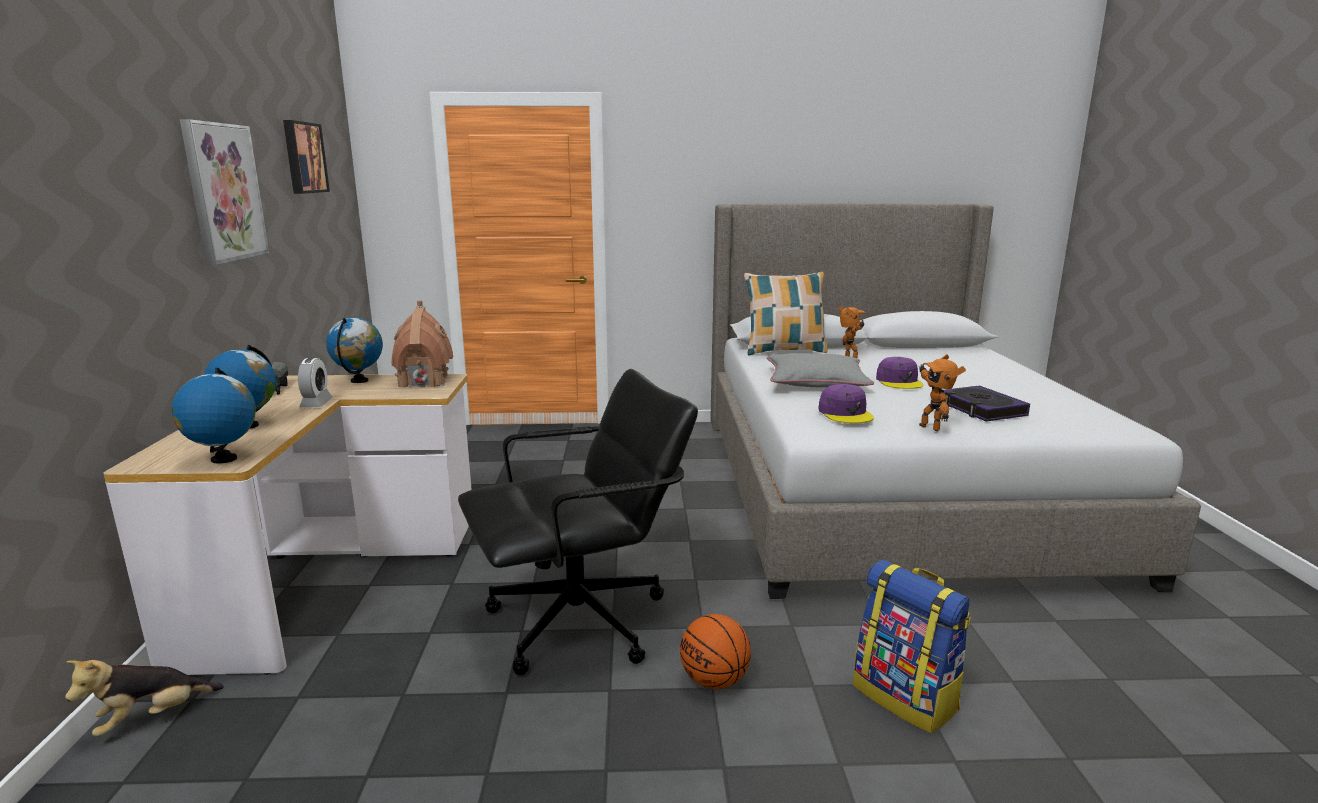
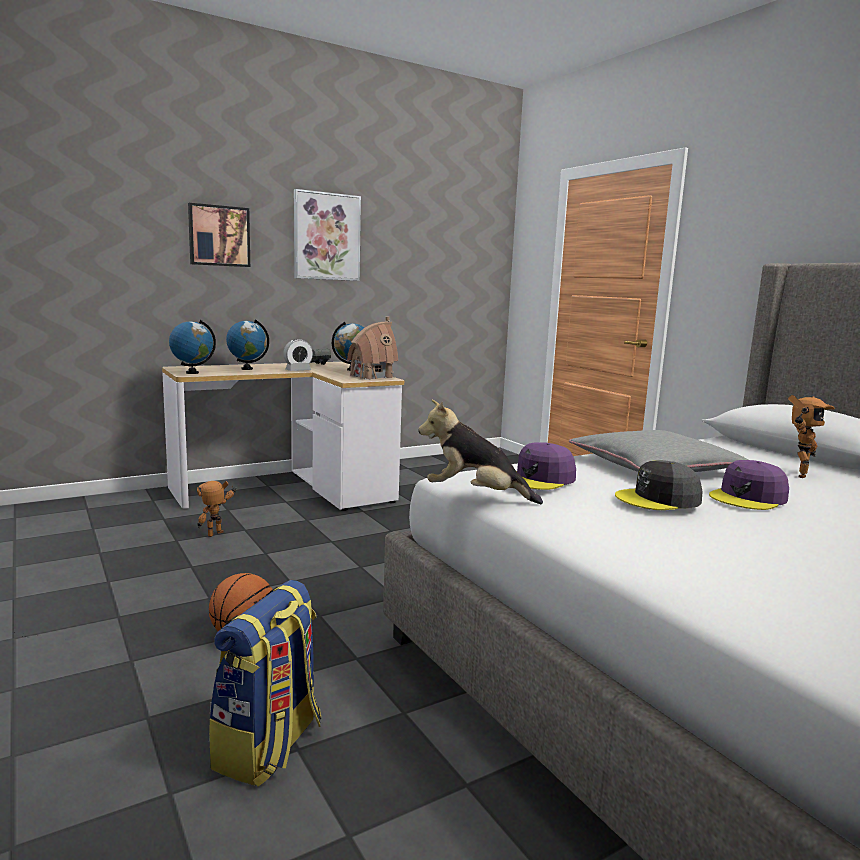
camera: 60 degrees right, 5 degrees down
(151, 718) = (135, 498): plush toy -> plush toy (475, 496)
(303, 157) = (434, 223): picture -> picture (219, 236)
(580, 622) = (290, 568): black office chair -> none
(784, 351) = (752, 449): pillow -> none
(901, 399) = (658, 499): none -> grey cap
(931, 427) = (574, 520): toy robot -> toy robot (217, 535)
(981, 409) = (725, 545): book -> none

